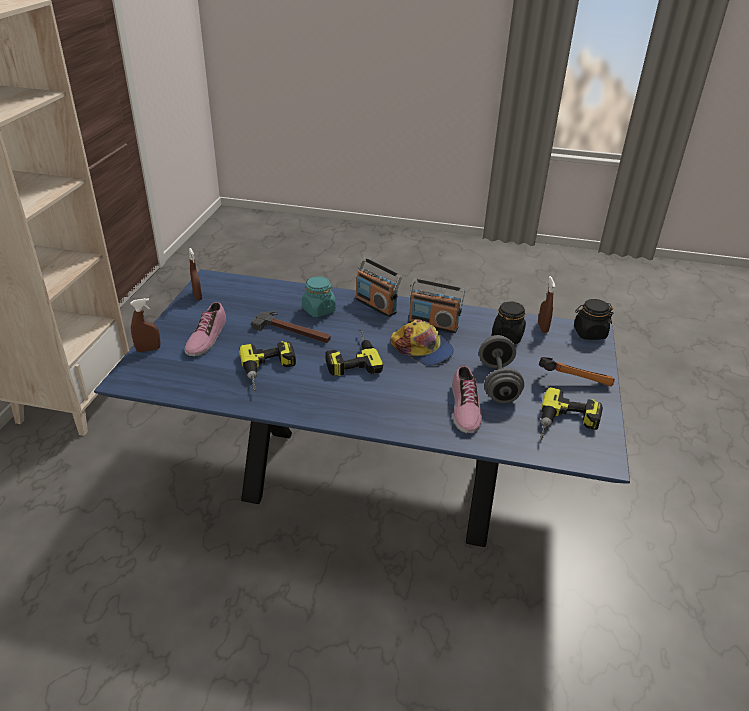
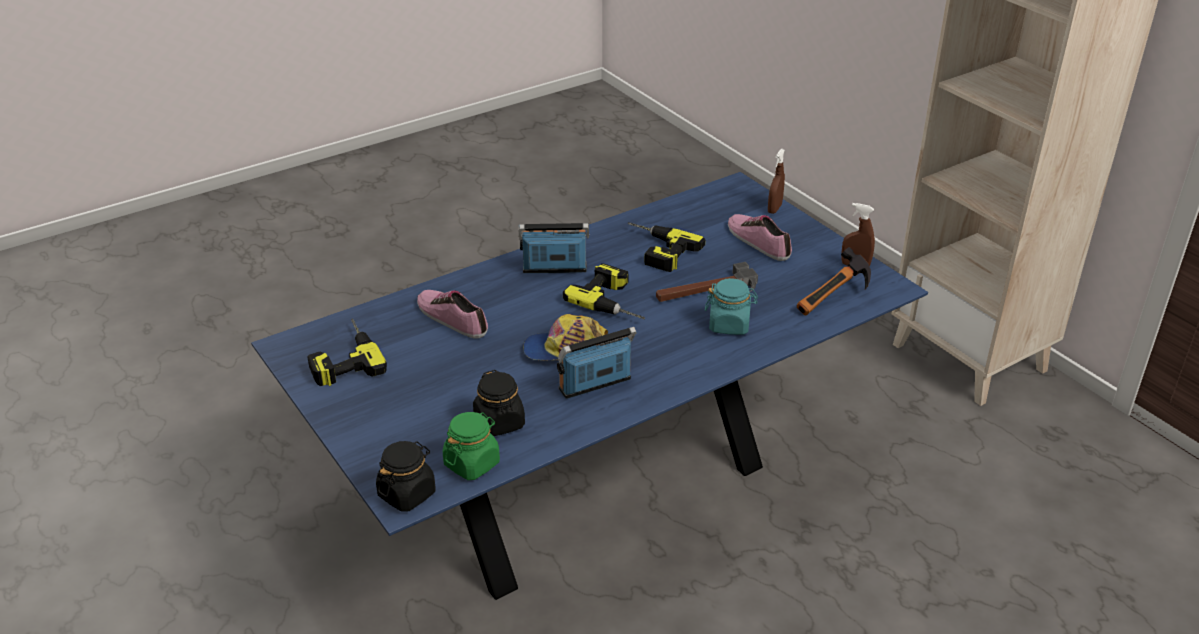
camera: 135 degrees right, 0 degrees up
(376, 305) = (688, 368): radio -> radio (554, 269)
(498, 383) = (448, 360): grey dumbbell -> none
(542, 327) = (472, 463): brown spray bottle -> green jar
(572, 380) = (375, 410): hammer -> hammer (835, 300)

